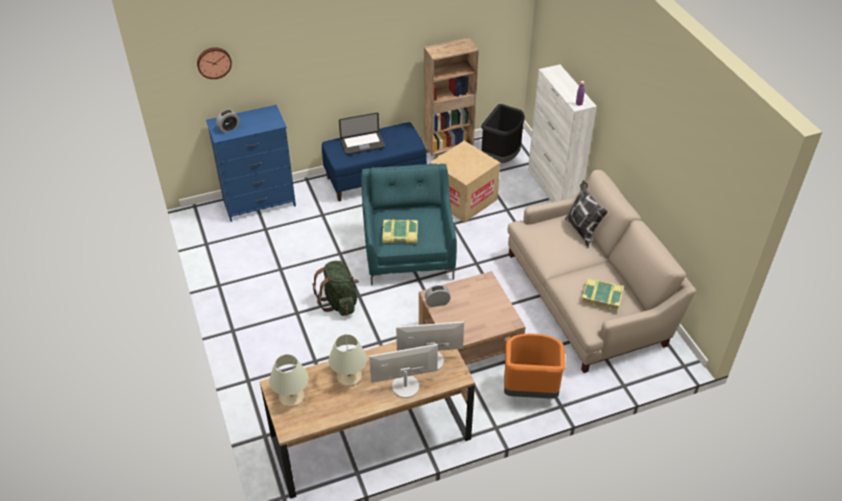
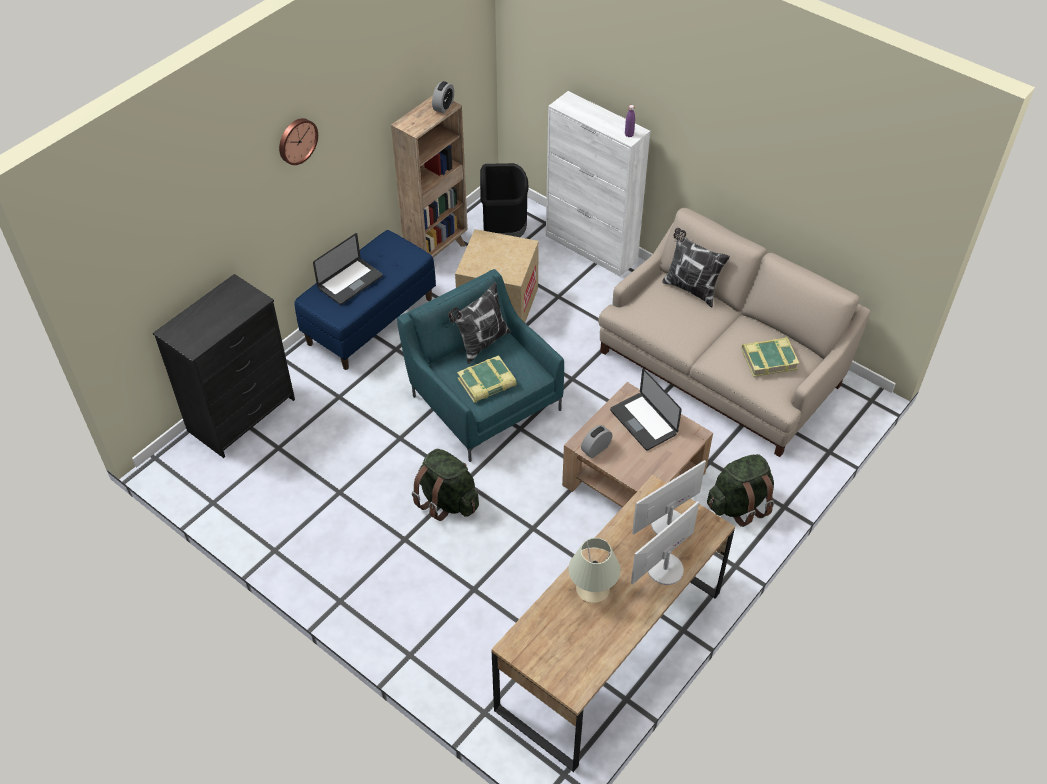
camera: 30 degrees left, 5 degrees up
(214, 62) = (150, 248): wall clock -> wall clock (296, 140)
(229, 128) = (196, 332): alarm clock -> alarm clock (443, 107)
(259, 202) = (242, 415): blue dresser -> black dresser
(291, 396) = (545, 648): beige table lamp -> none
(415, 210) = (481, 343): none -> pillow
(482, 300) = (643, 422): none -> laptop
(529, 390) = (739, 505): orange trash can -> green backpack

